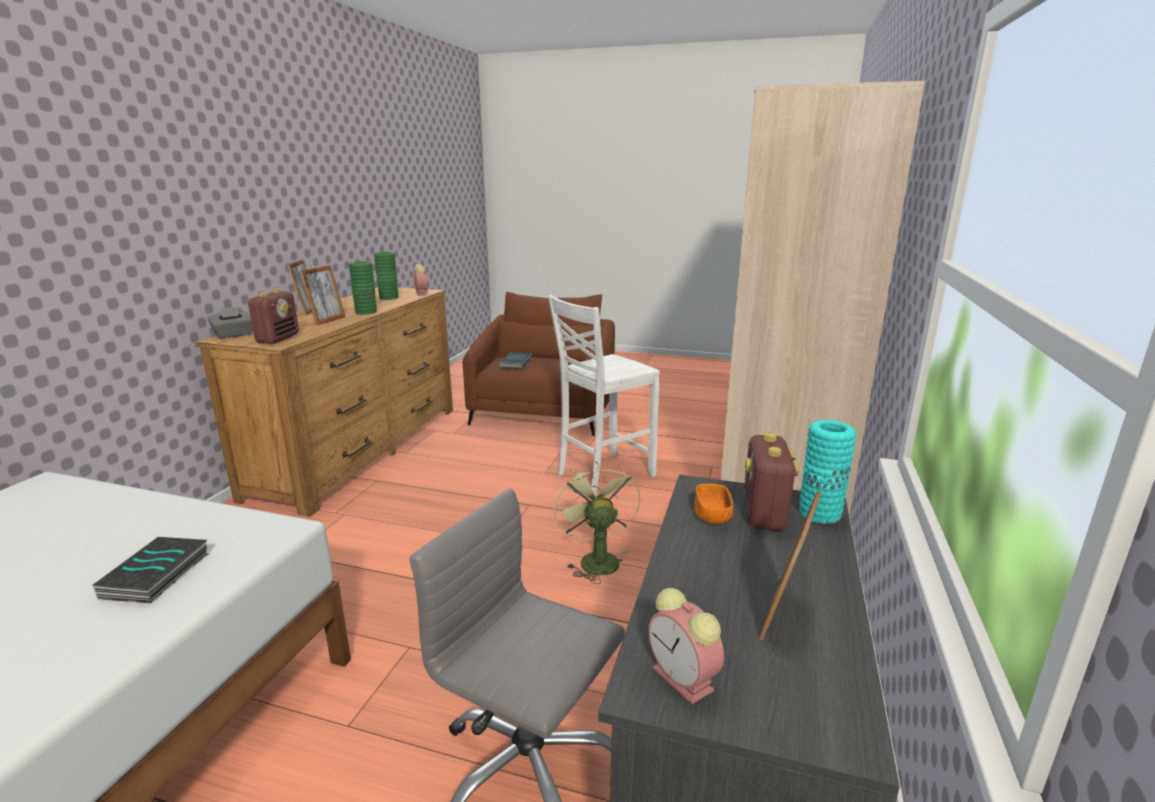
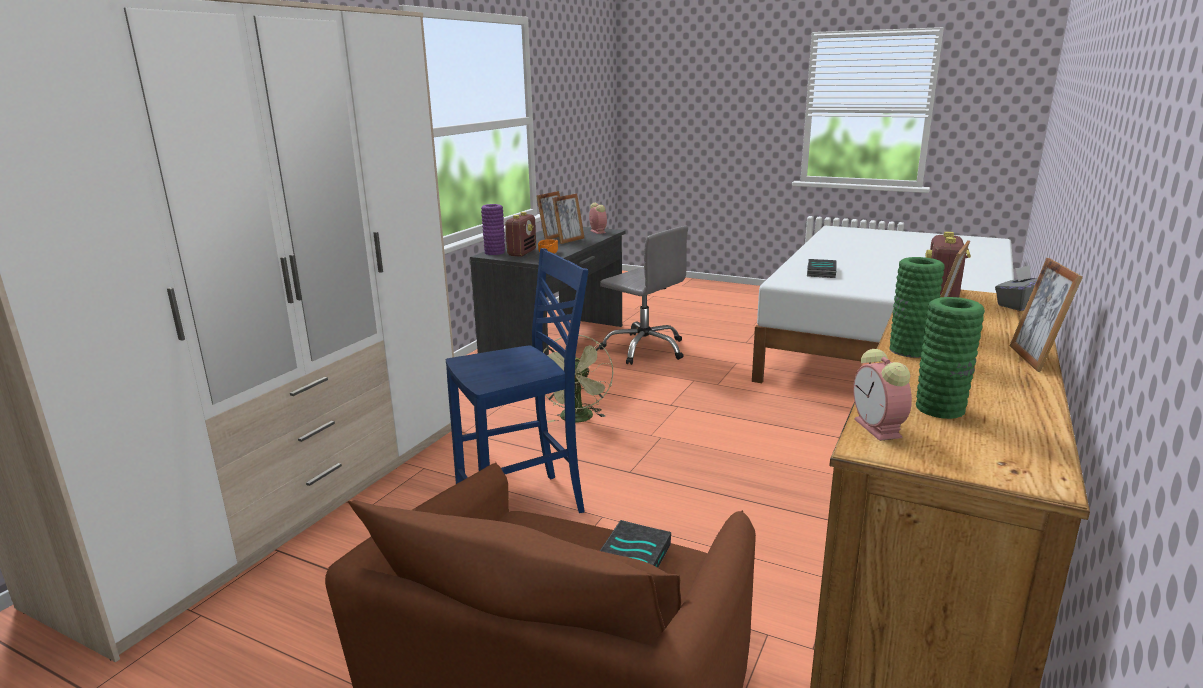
camera: 170 degrees left, 0 degrees up
(602, 475) = (524, 506): white chair -> blue chair
(719, 591) = (569, 240): none -> picture frame
(819, 513) = (495, 252): turquoise vase -> purple vase

